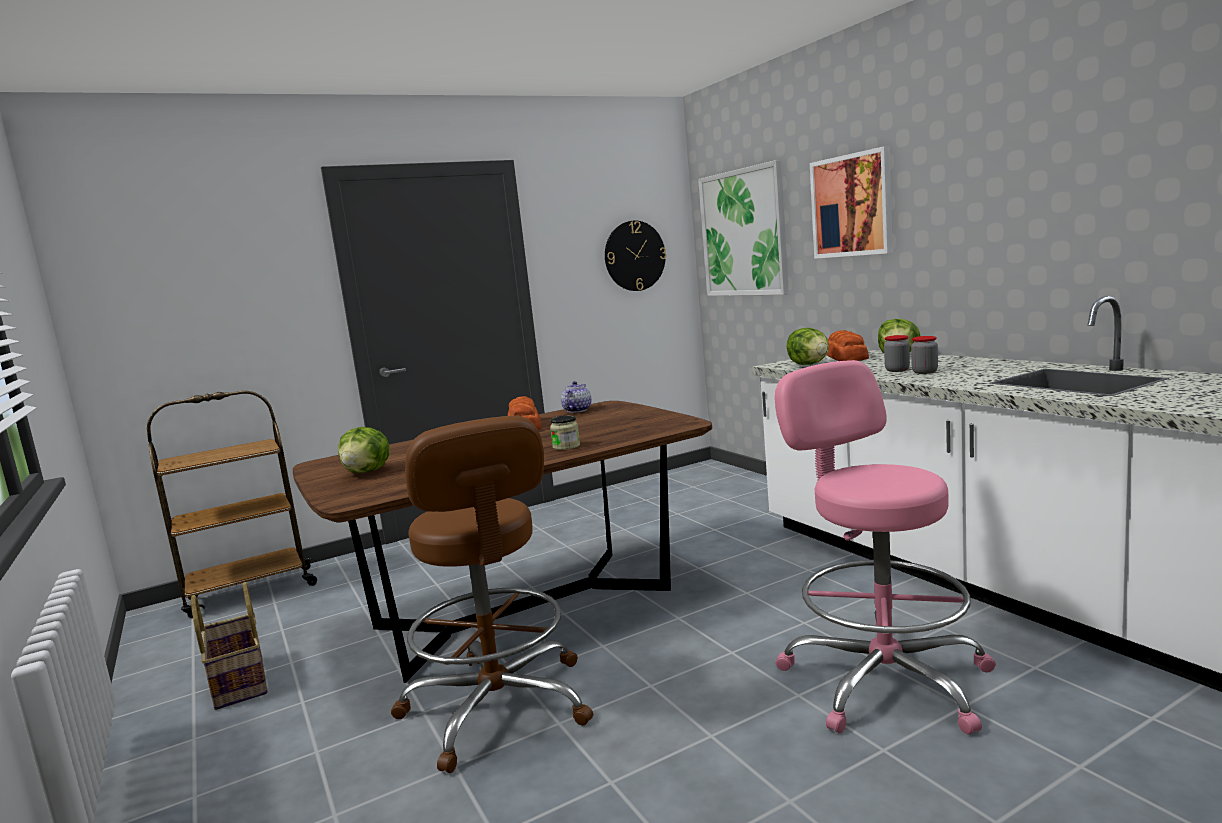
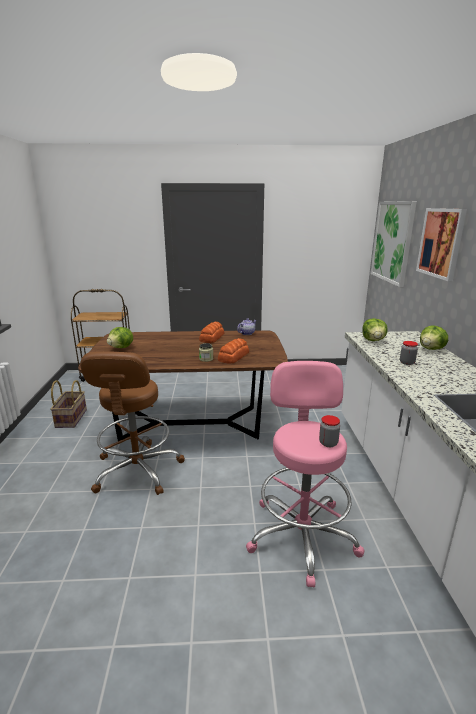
camera: 25 degrees right, 10 degrees up
(634, 256) = (330, 244): wall clock -> none
(846, 357) = (402, 340): bread -> bread (233, 356)
(924, 372) = (417, 370): jar -> jar (328, 443)

